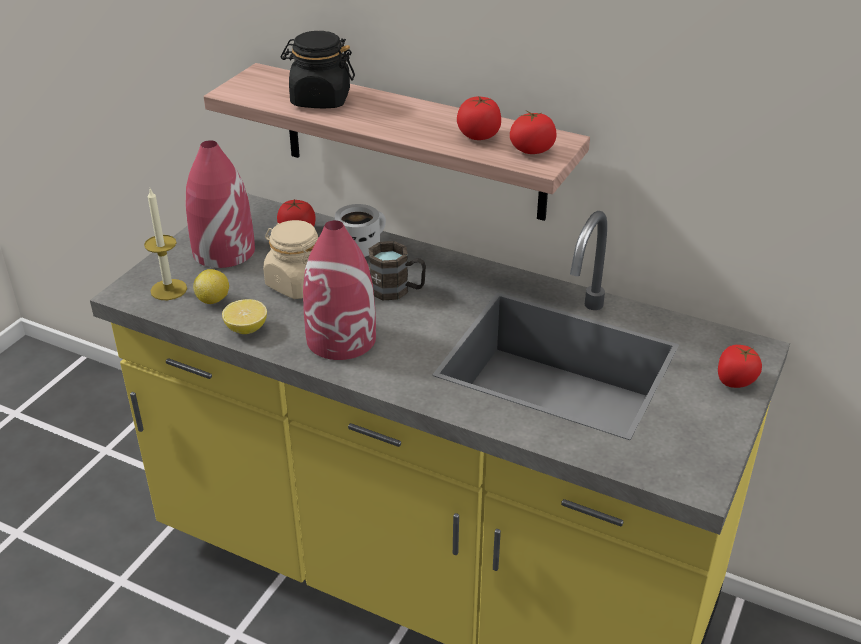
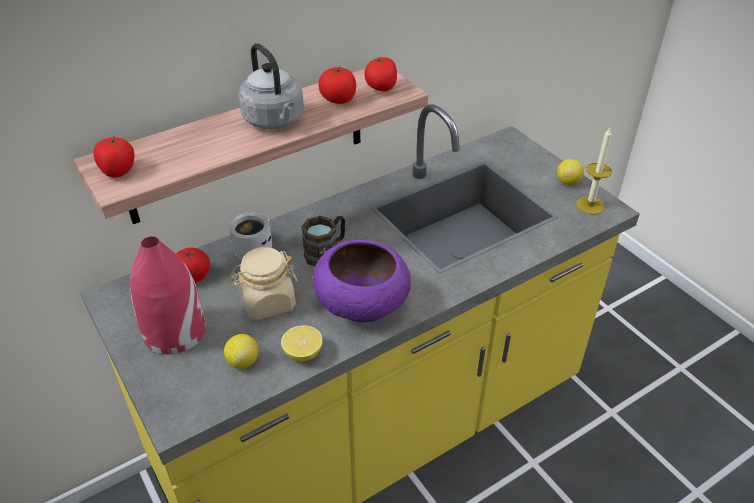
camera: 60 degrees left, 5 degrees up
(168, 289) = (198, 387): candle -> candle (590, 205)
(320, 99) = (195, 147): black jar -> none
(342, 339) = (362, 303): red vase -> purple bowl
(402, 118) = (275, 121): none -> grey kettle
(718, 428) = (568, 182): none -> lemon
(735, 380) = (531, 157): tomato -> tomato (118, 170)

